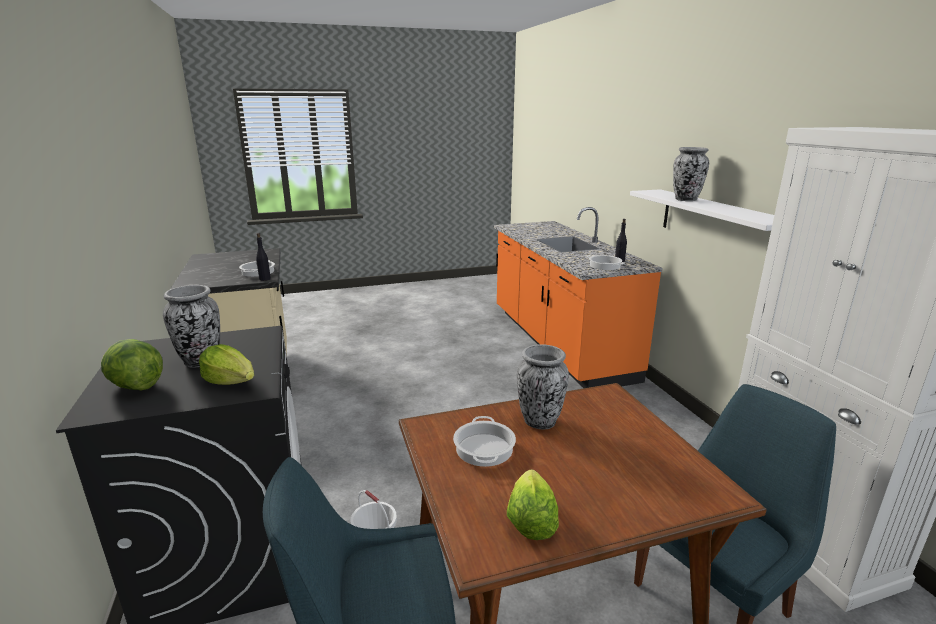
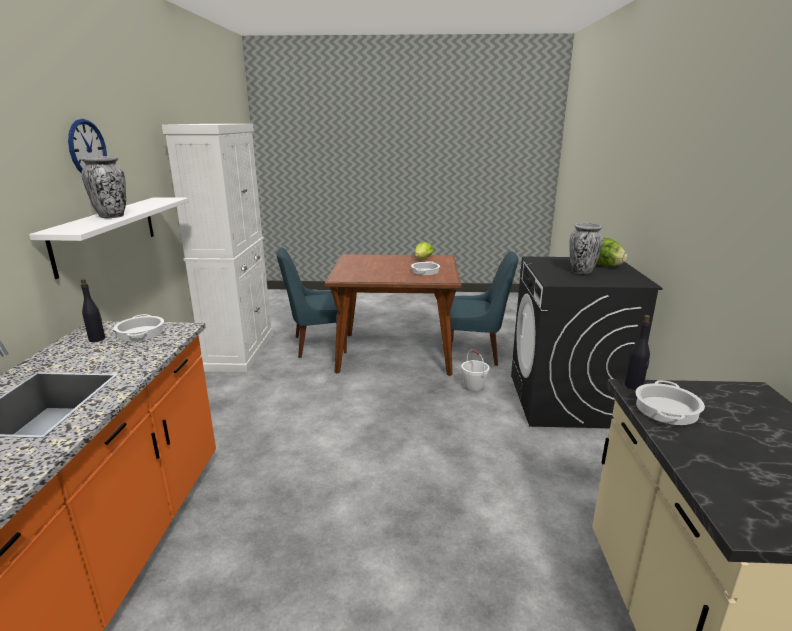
camera: 160 degrees left, 0 degrees up
(231, 382) = (552, 262): lettuce -> none
(540, 422) = (390, 275): vase -> none
(729, 143) = (87, 149): none -> wall clock

